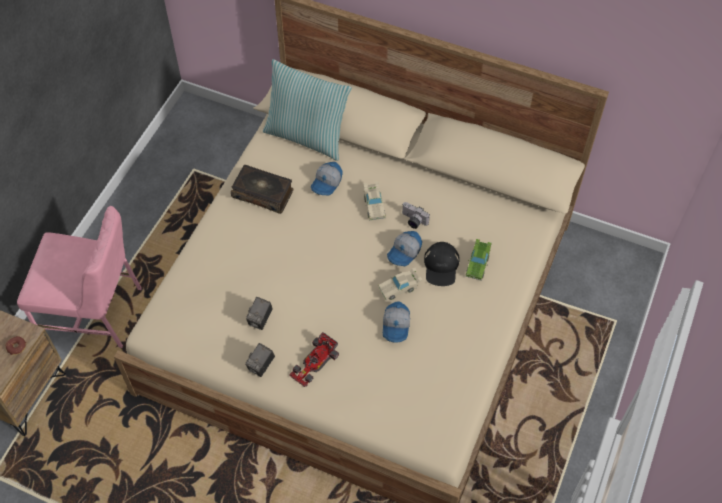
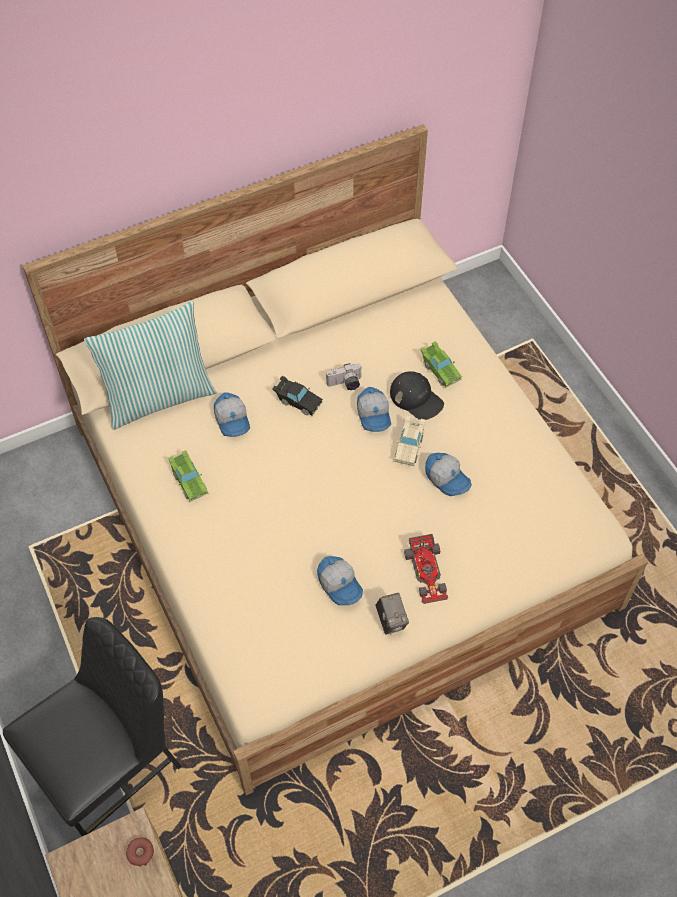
camera: 50 degrees left, 0 degrees up
(94, 312) = (110, 766): pink chair -> black chair
(260, 320) = (340, 584): camera -> cap
(263, 193) = (189, 481): book -> green toy car
(374, 205) = (297, 401): beige toy car -> black toy car

